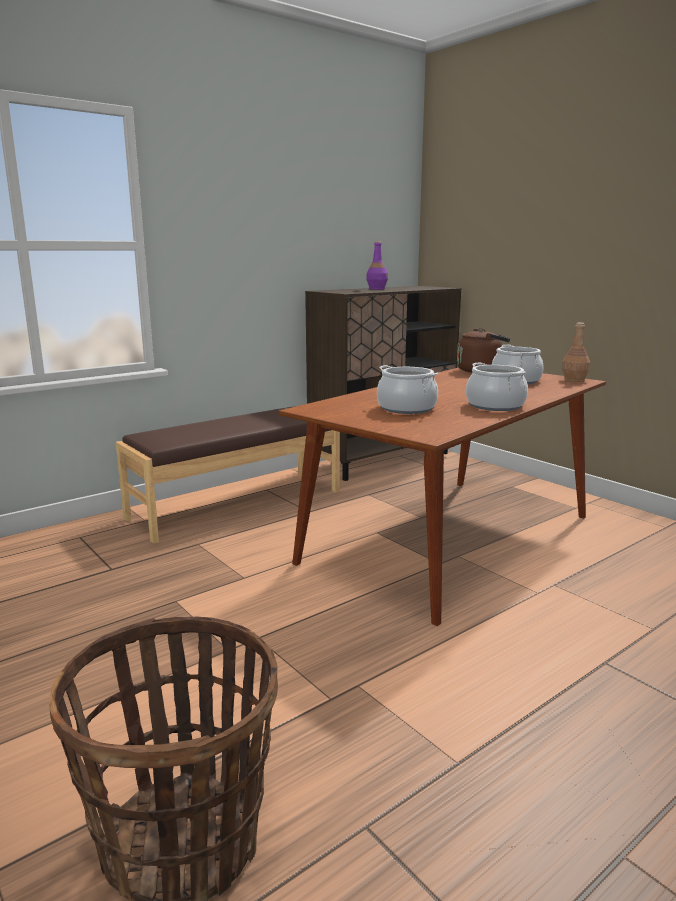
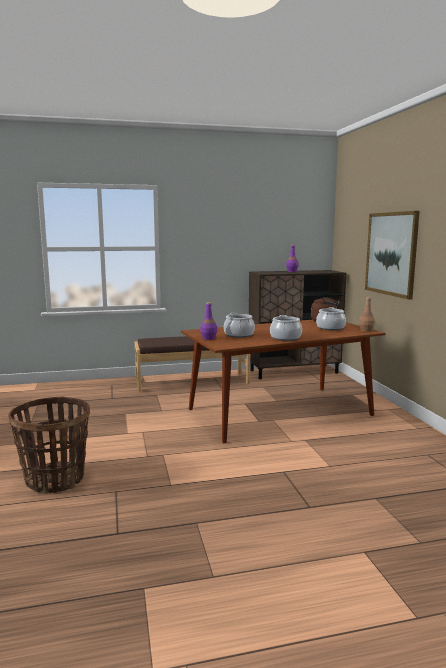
camera: 25 degrees right, 5 degrees down
(369, 421) = (208, 338): none -> purple bottle
(574, 250) = (391, 253): none -> picture

